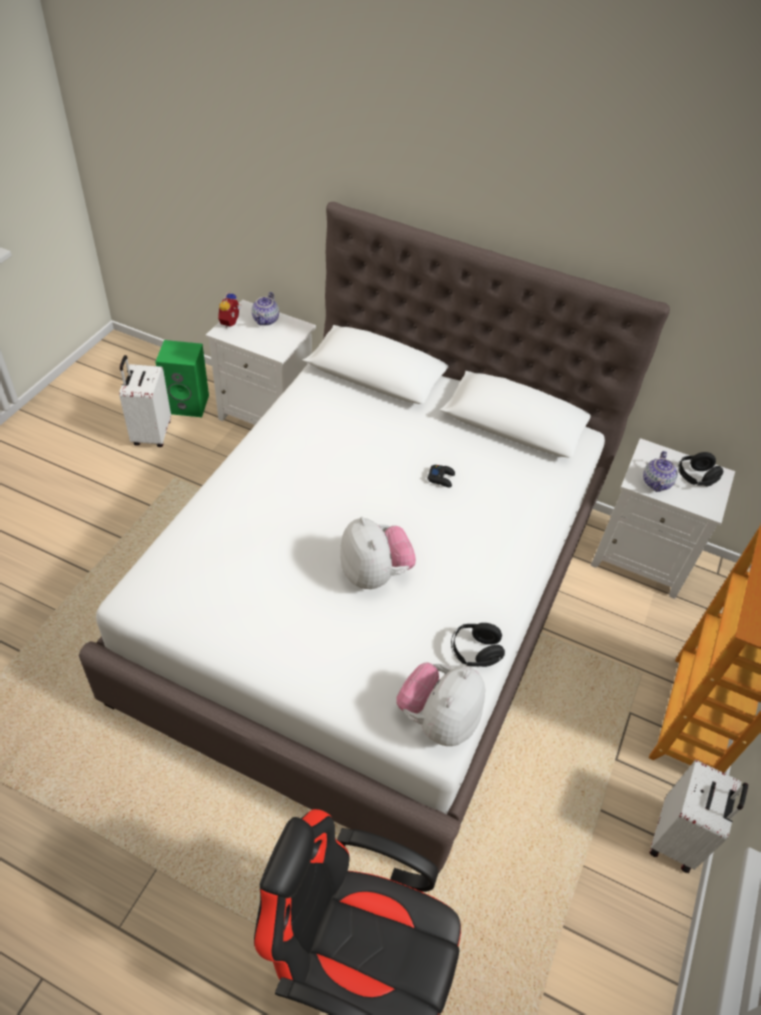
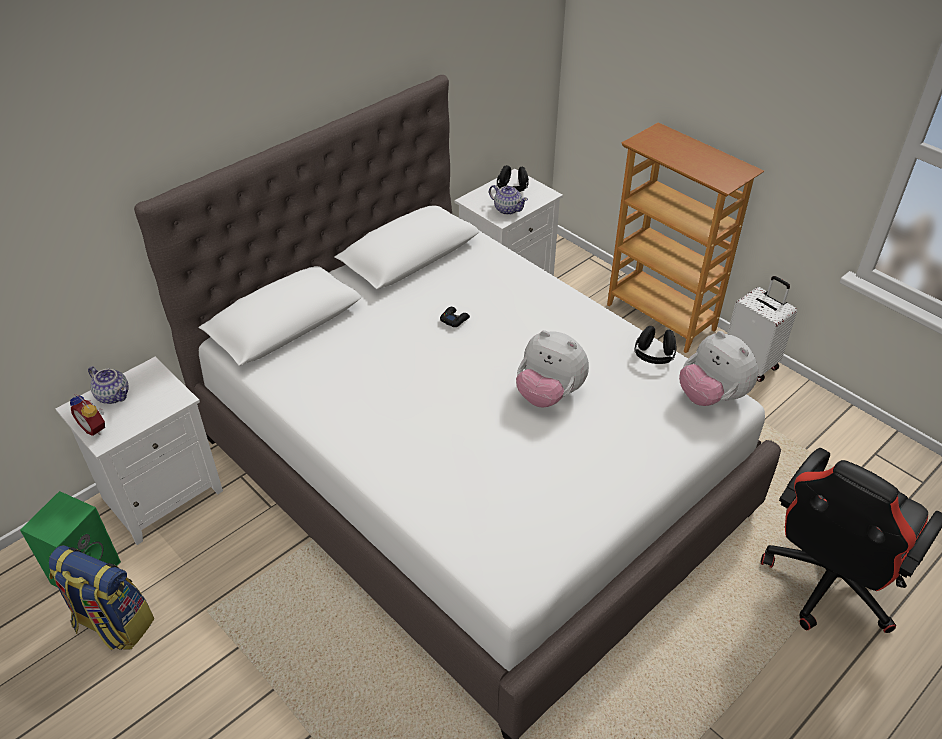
camera: 65 degrees left, 5 degrees down
(151, 434) = (112, 624): white suitcase -> backpack
(374, 573) = (549, 394): plush toy -> plush toy turned 150 degrees counterclockwise

